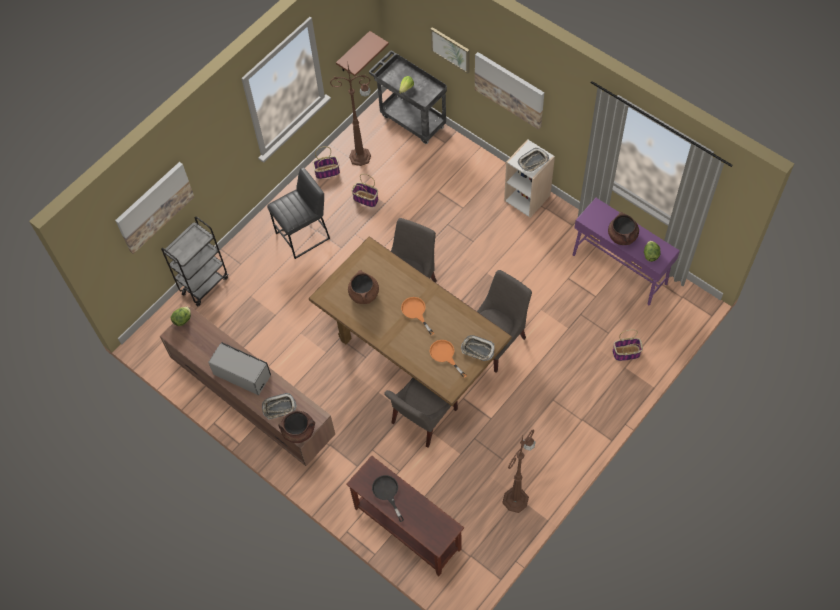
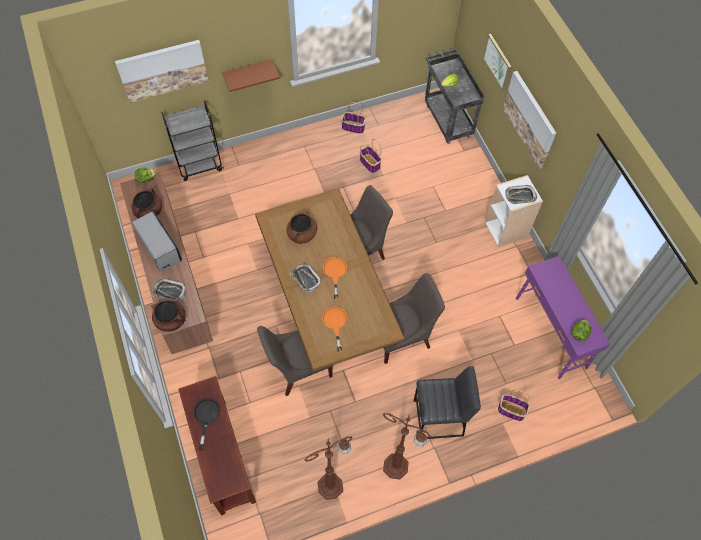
camera: 25 degrees right, 0 degrees up
(303, 235) = (302, 167): grey stool -> grey stool (439, 418)
(353, 53) = (417, 32): brown shelf -> brown shelf (248, 72)
(361, 157) = (388, 129): brown floor lamp -> brown floor lamp (397, 467)
(477, 349) = (366, 334): tray -> tray (305, 279)
(622, 236) = (562, 302): brown cooking pot -> brown cooking pot (149, 212)

